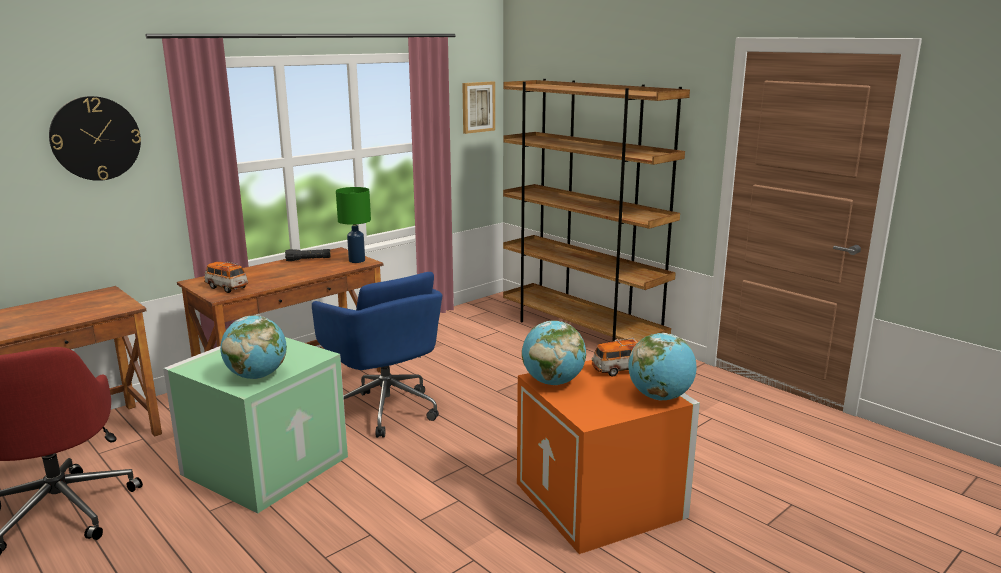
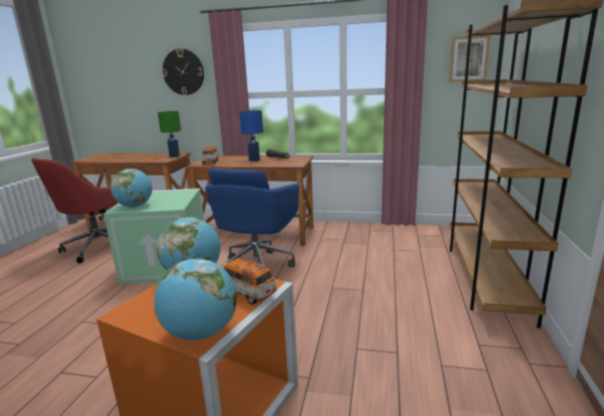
camera: 55 degrees right, 0 degrees up
(286, 270) = (254, 160): none -> blue table lamp
(357, 260) = (295, 163): green table lamp -> green table lamp (175, 156)

